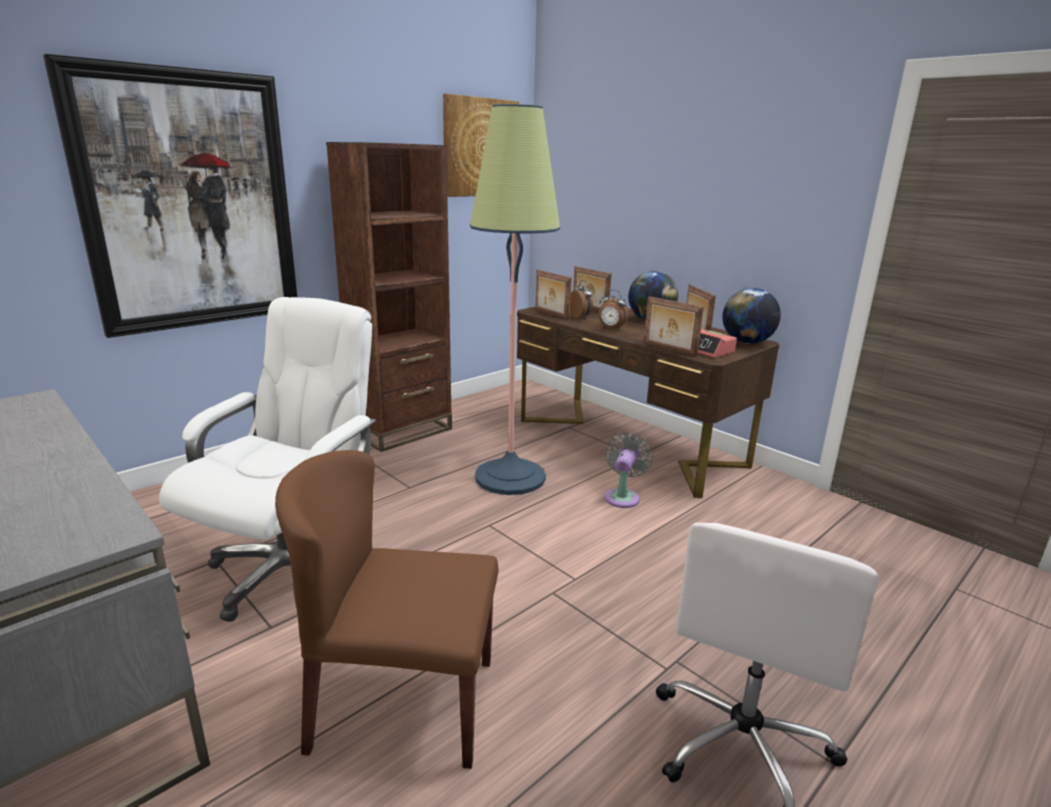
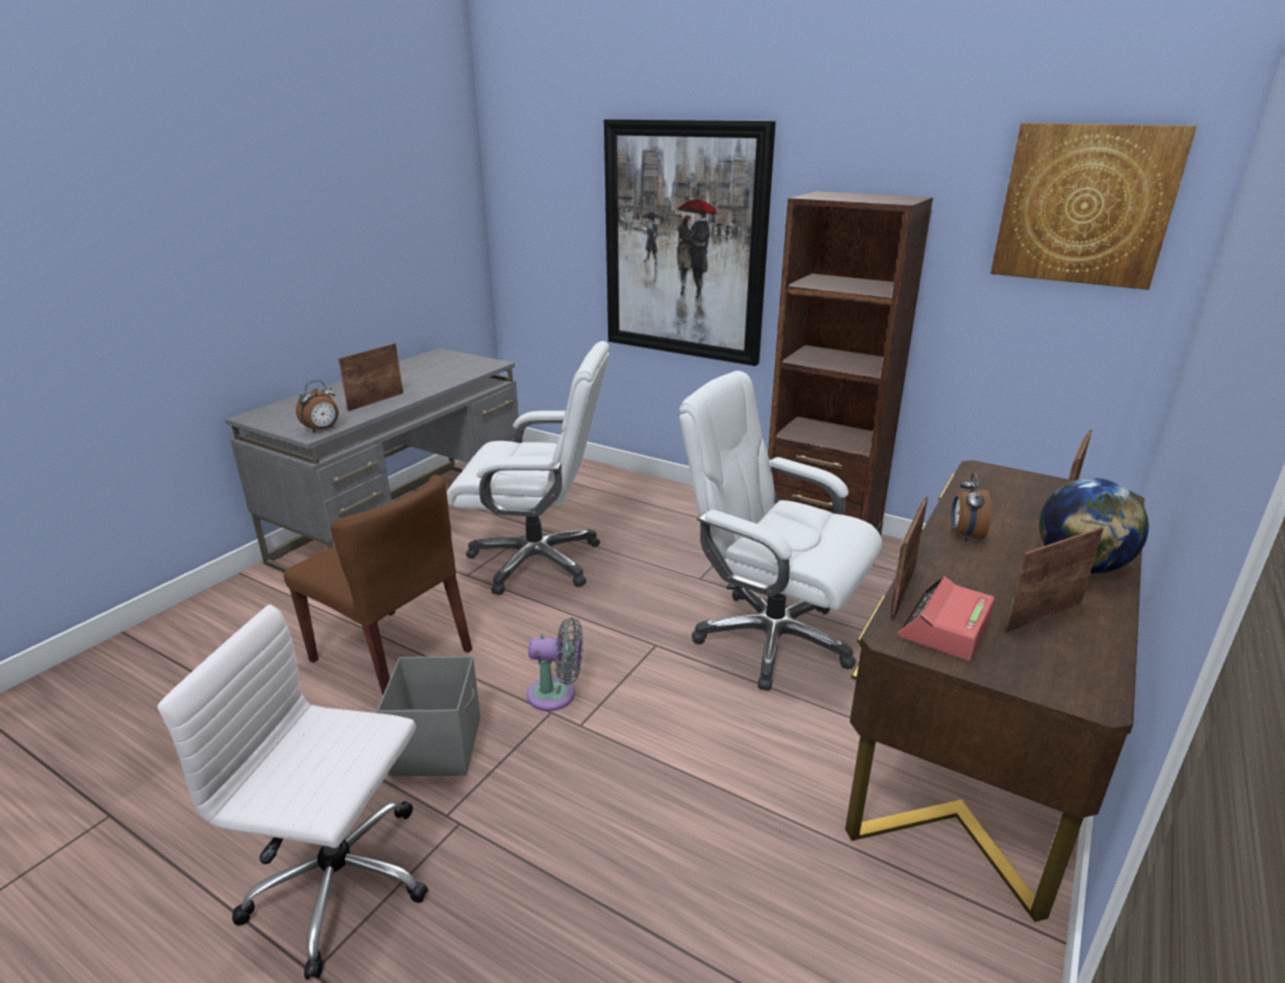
camera: 75 degrees right, 5 degrees up
(402, 704) = (392, 656): brown chair -> brown chair turned 135 degrees clockwise
(510, 477) = (771, 638): floor lamp -> white office chair
(551, 314) = (981, 484): picture frame -> picture frame (375, 401)
(575, 669) = (438, 746): none -> grey storage box
(580, 317) = (999, 506): alarm clock -> alarm clock (322, 430)
(623, 496) = (791, 745): grey fan -> grey fan (556, 695)
(746, 342) = (1063, 679): globe -> none

